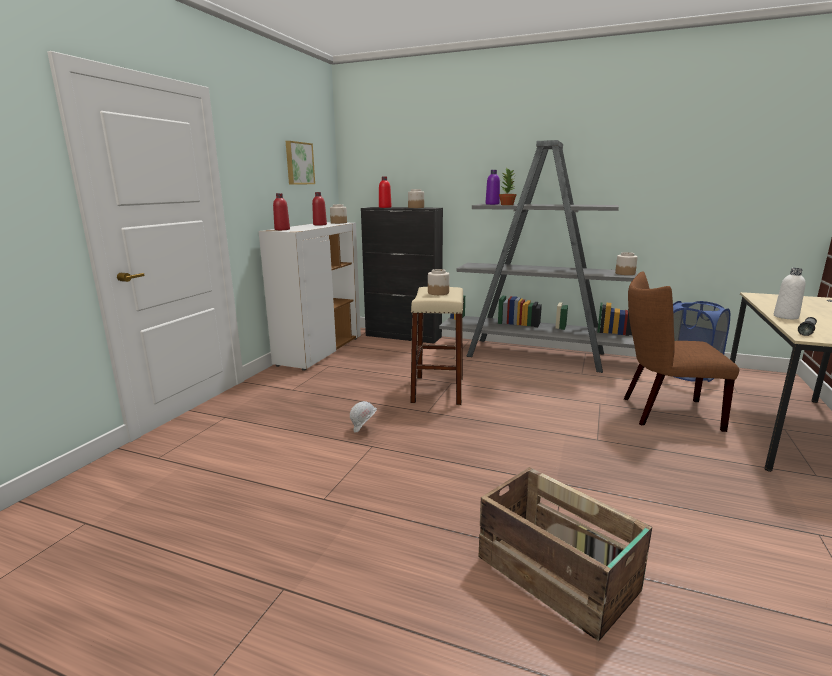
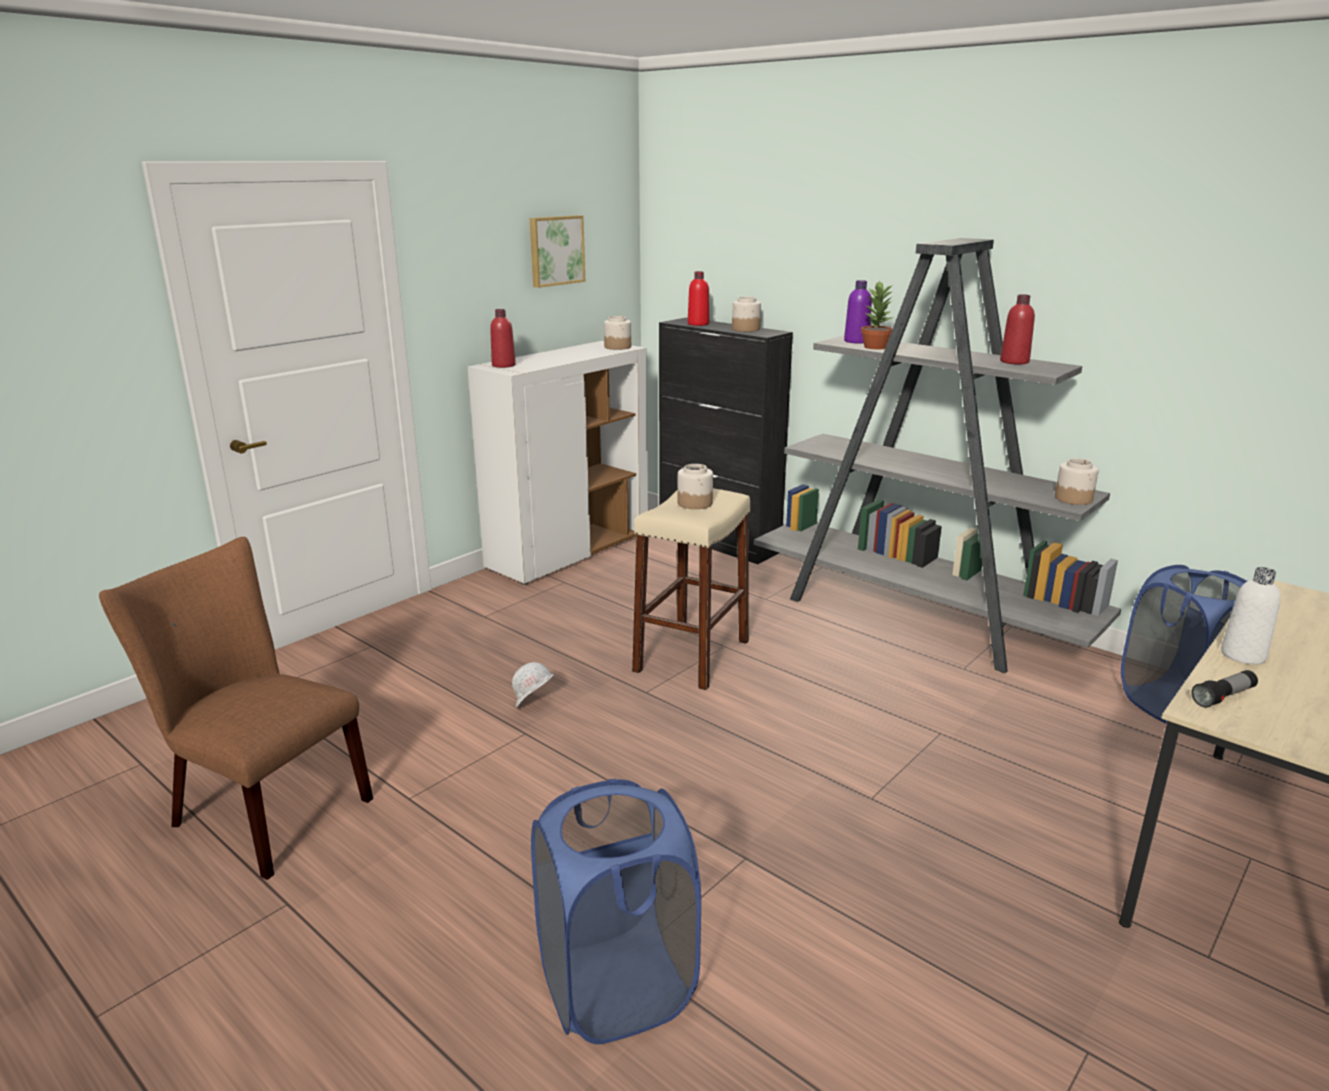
camera: 20 degrees right, 5 degrees up
(320, 225) = (579, 352): red bottle -> red bottle (1014, 362)
(557, 576) = (616, 988): crate -> blue laundry basket
(664, 412) = (1042, 775): brown chair -> brown chair (262, 810)

